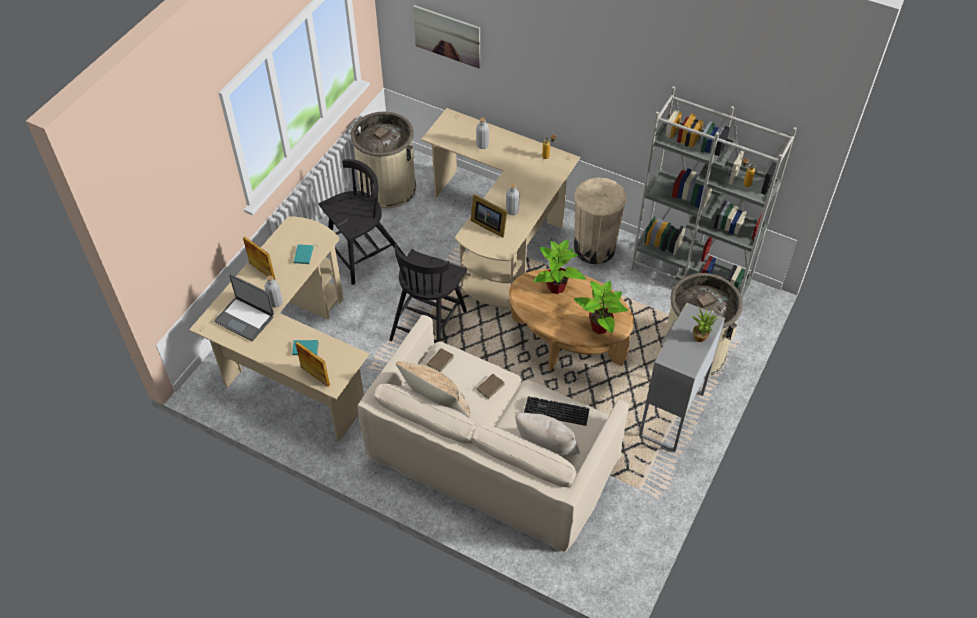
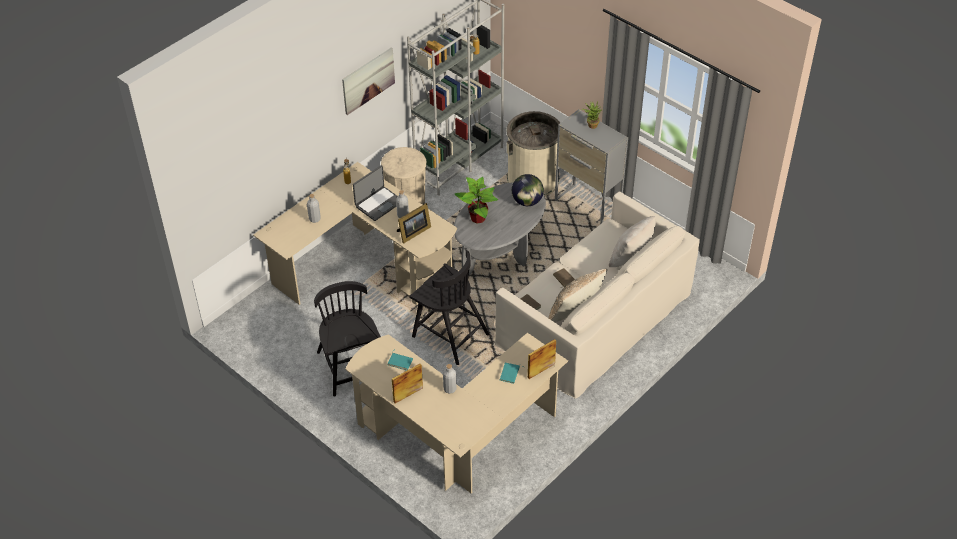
camera: 75 degrees left, 5 degrees down
(245, 318) = (461, 413): laptop -> laptop (378, 203)
(387, 187) = (270, 337): beige trash can -> none
(447, 36) = (241, 169): picture -> picture (368, 80)
(555, 412) = (599, 246): keyboard -> none
(567, 342) = (499, 250): brown coffee table -> grey coffee table
(600, 327) = (527, 201): potted plant -> globe

